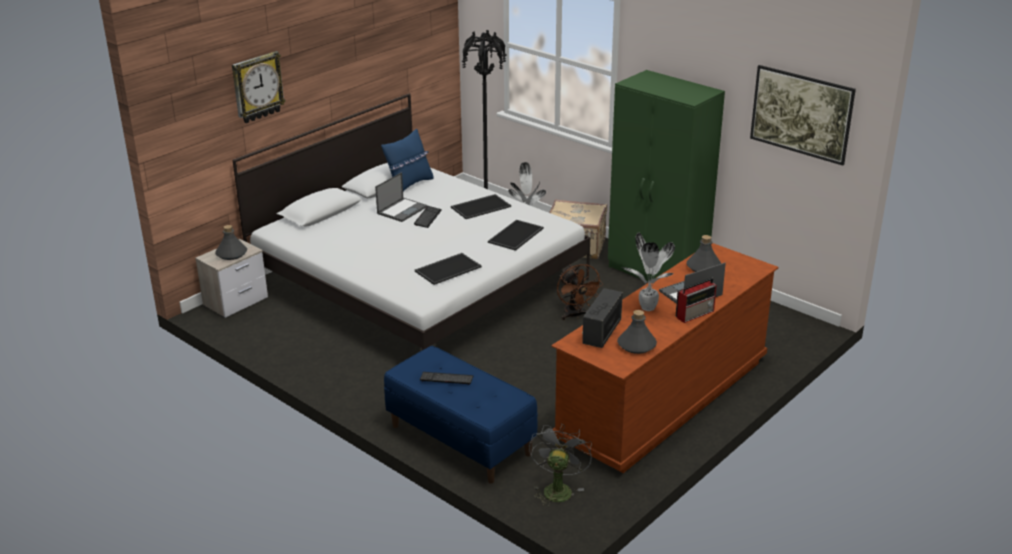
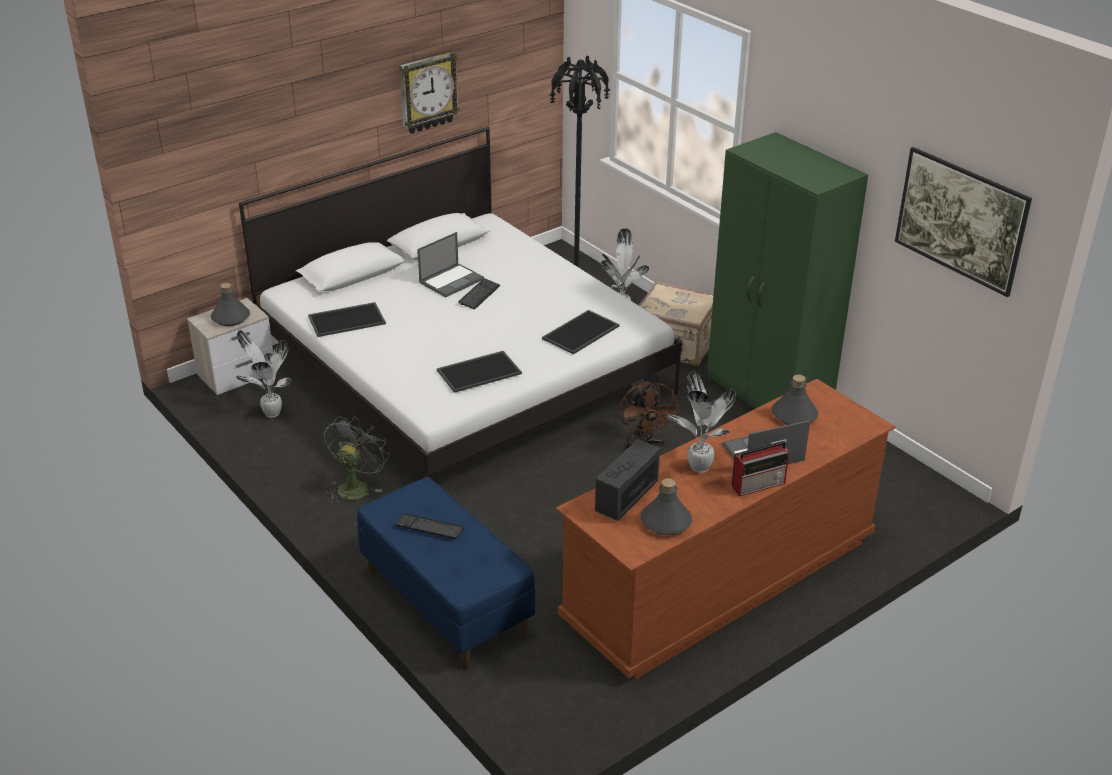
camera: 10 degrees right, 5 degrees up
(257, 87) = (275, 114): wall clock -> wall clock (427, 92)
(273, 326) = (271, 413): none -> potted plant
(409, 185) = (472, 246): blue pillow -> none
(481, 206) = (550, 286): tray -> tray (347, 319)
(557, 488) = (545, 689): grey fan -> grey fan (355, 486)

